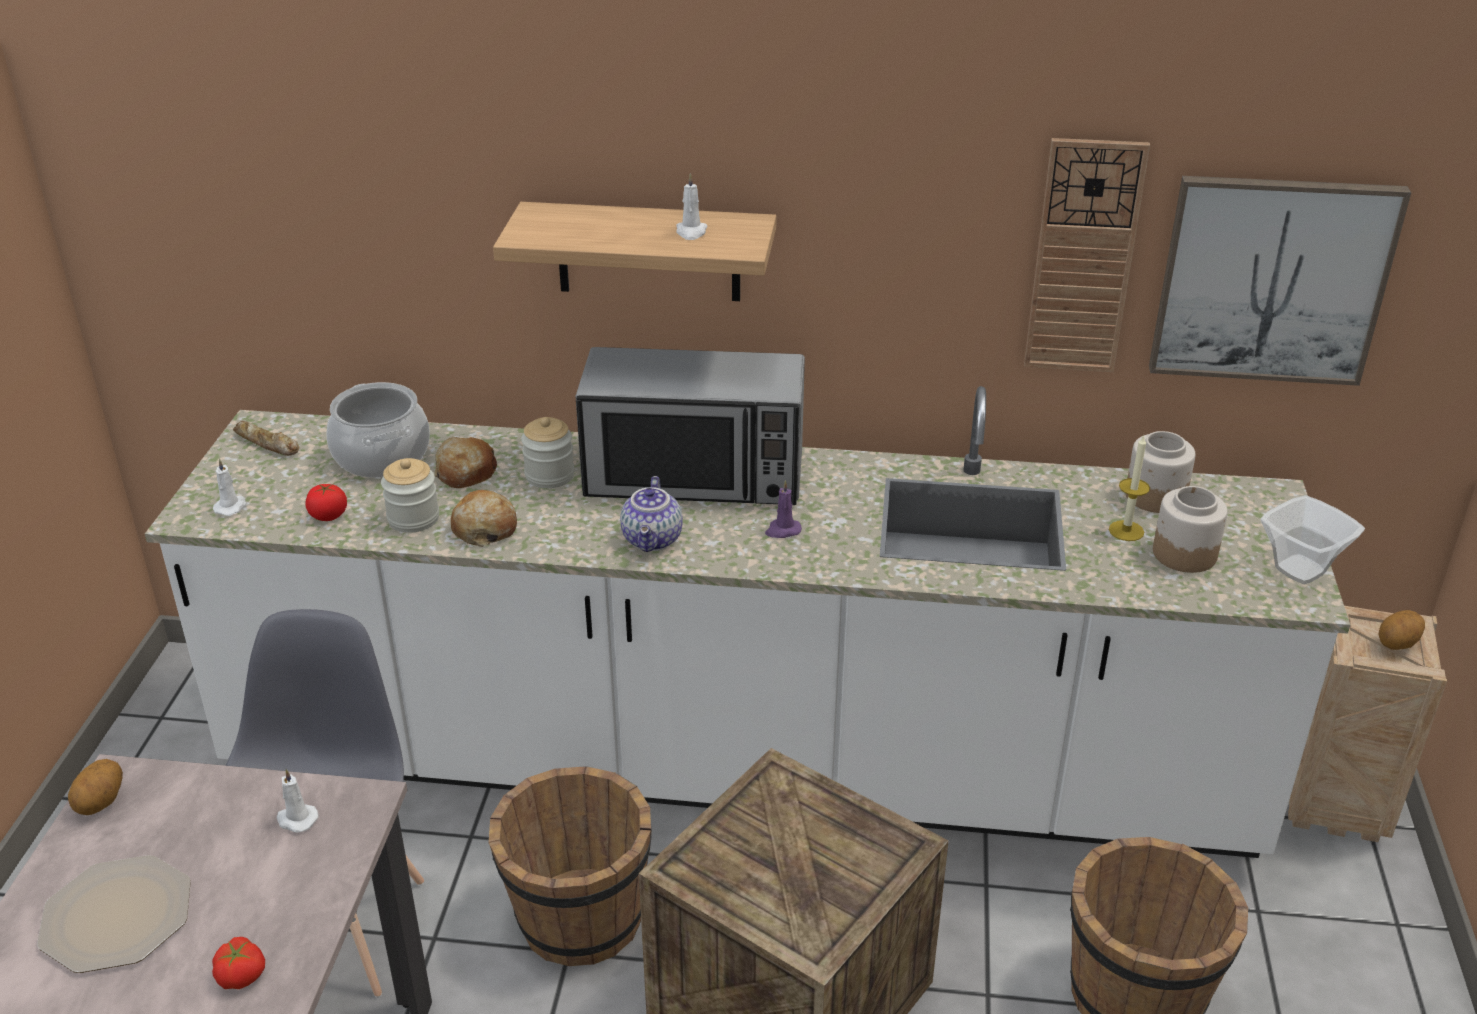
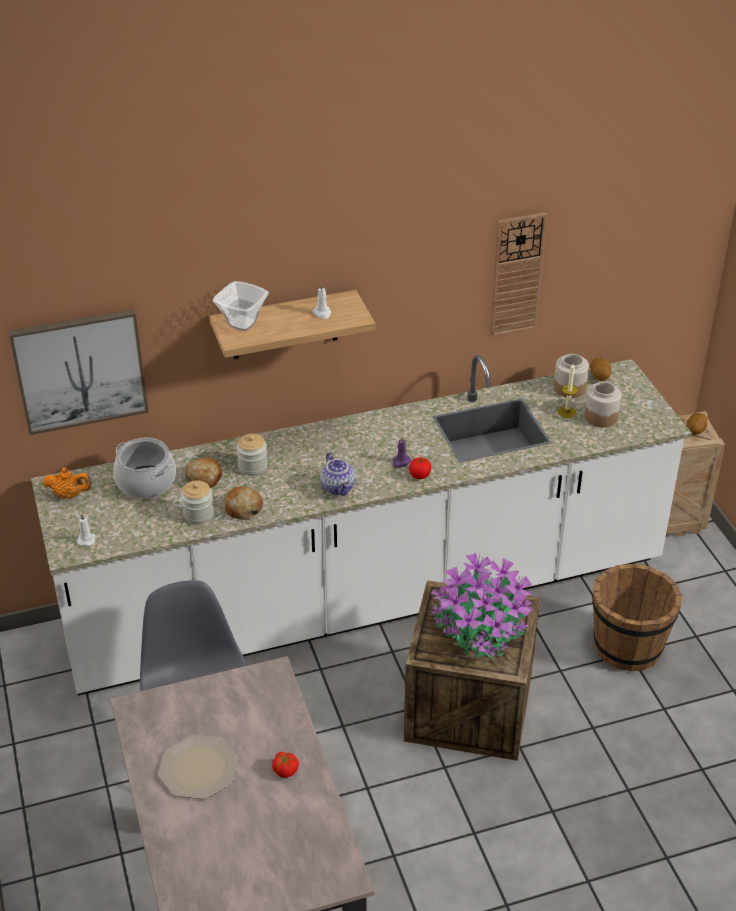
camera: 25 degrees left, 5 degrees up
(102, 802) = (137, 721): potato -> potato (599, 377)
(266, 444) = (69, 495): bread -> orange teapot
(296, 819) = (248, 693): white candle -> none
(328, 515) = (148, 527): tomato -> tomato (419, 475)
(578, 919) = (337, 708): brown bucket -> none
(695, 476) = (332, 444): microwave -> none
(803, 862) = (480, 631): none -> potted plant
(1272, 280) = (608, 264): picture -> picture (80, 370)
(1297, 569) = (655, 410): bowl -> bowl (241, 323)

